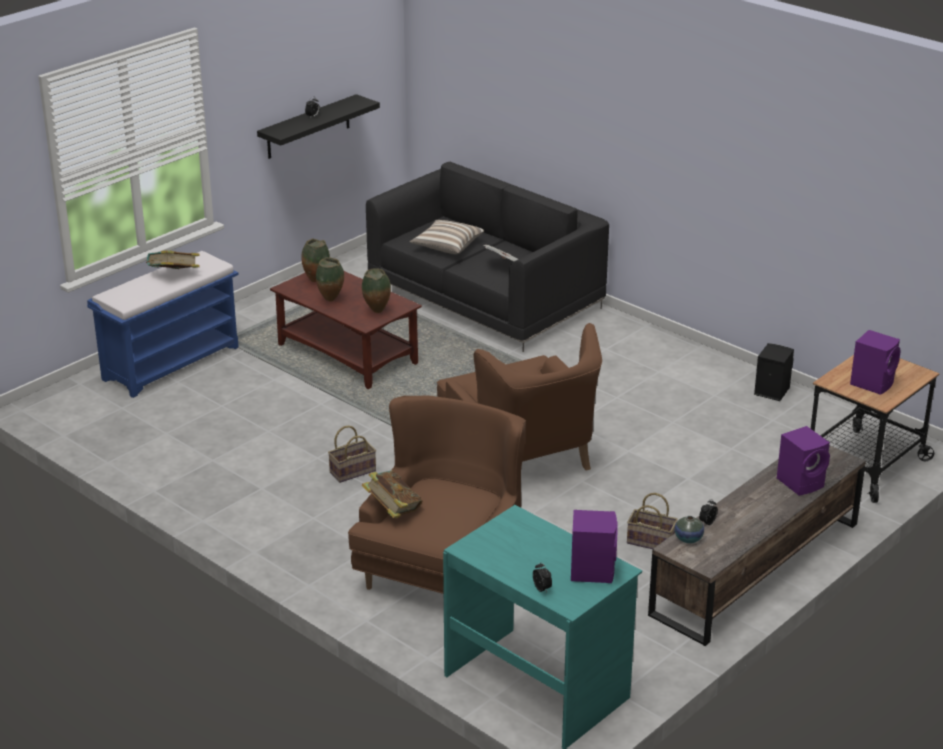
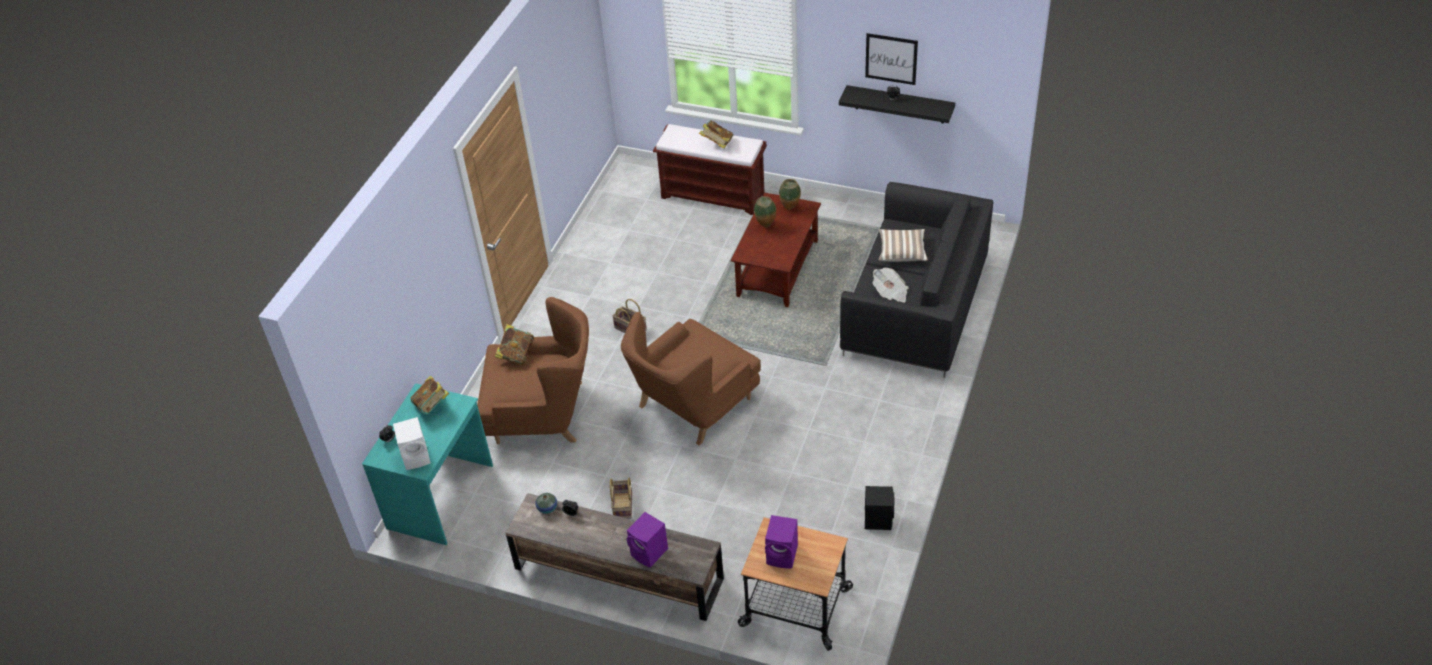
camera: 70 degrees right, 15 degrees up
(172, 362) = (714, 195): blue bench -> brown bench
(295, 69) = (891, 58): none -> picture
(377, 312) = (763, 254): vase -> none
(502, 542) = (432, 406): none -> book
(592, 570) = (417, 456): purple speaker -> white speaker

